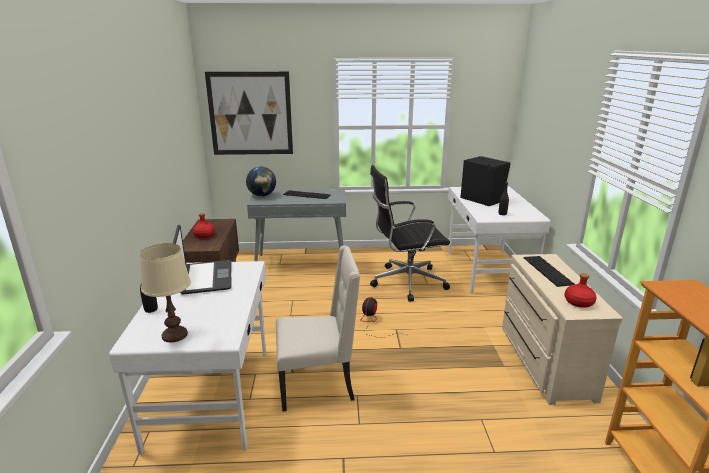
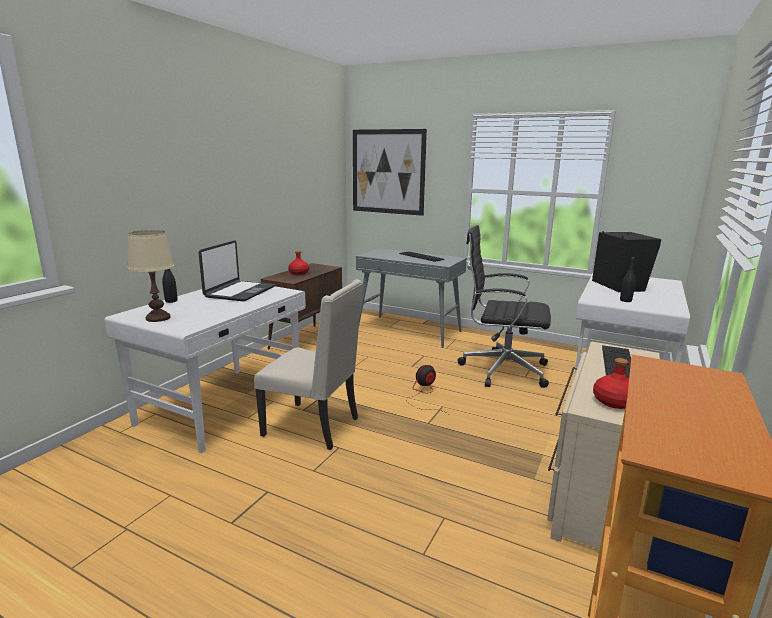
camera: 30 degrees right, 5 degrees down
(262, 195) = (379, 252): globe -> none

